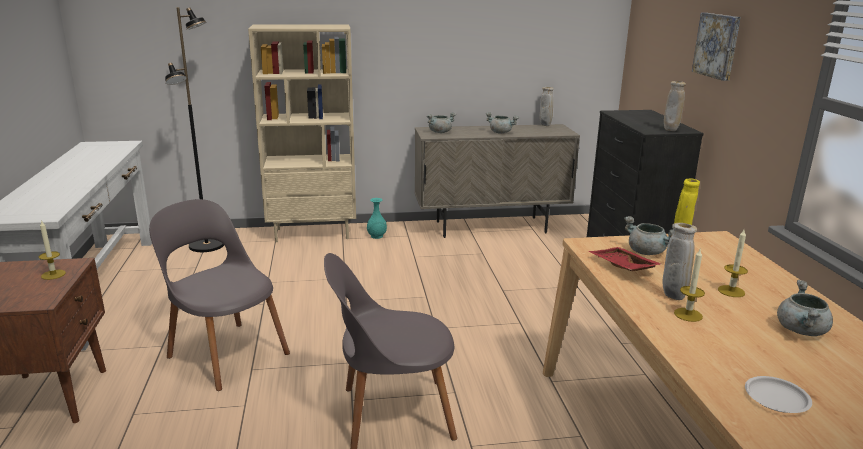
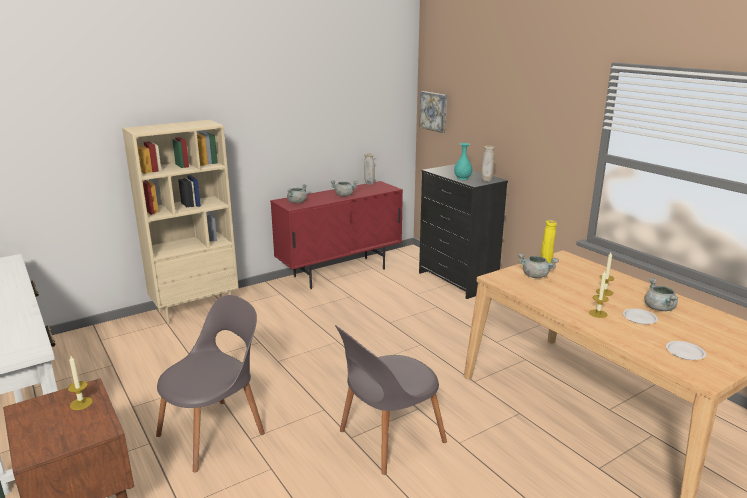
camera: 25 degrees left, 0 degrees up
(207, 245) = (103, 342): black floor lamp -> none
(226, 353) = (215, 432): grey chair -> grey chair turned 120 degrees clockwise
(377, 236) = (255, 299): turquoise vase -> turquoise vase (462, 178)
(491, 227) = (340, 273): beige cabinet -> red cabinet
(621, 267) = (532, 290): red tray -> none
(673, 297) = (579, 304): beige vase -> none
(718, 45) = (510, 118): picture -> picture (434, 111)
(749, 335) = (639, 318): none -> white plate

